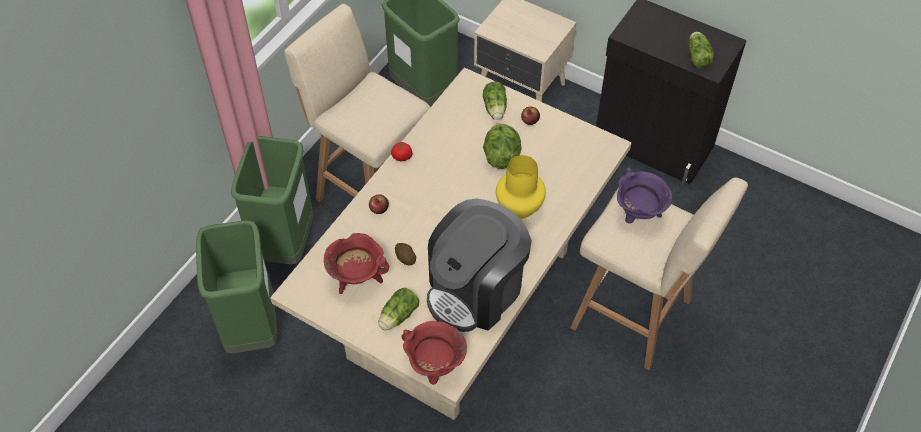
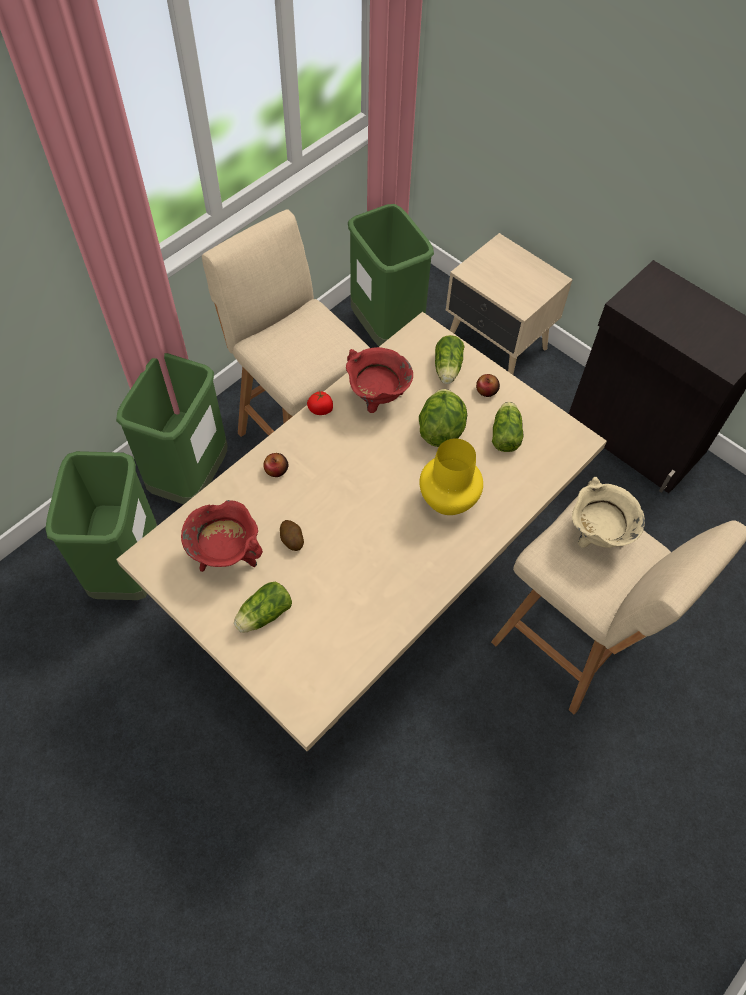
camera: 10 degrees right, 5 degrees up
(434, 366) = (292, 692): red cooking pot -> red cooking pot (377, 399)
(476, 290) = (368, 599): coffee machine -> none
(638, 214) = (596, 536): purple cooking pot -> beige cooking pot
(697, 55) = (713, 345): lettuce -> lettuce (505, 433)

